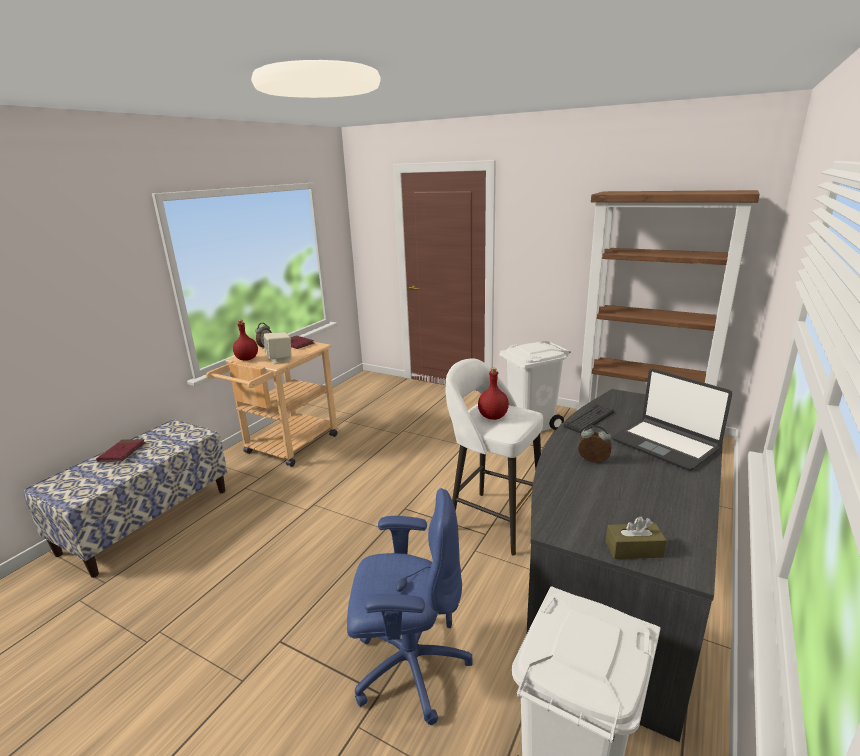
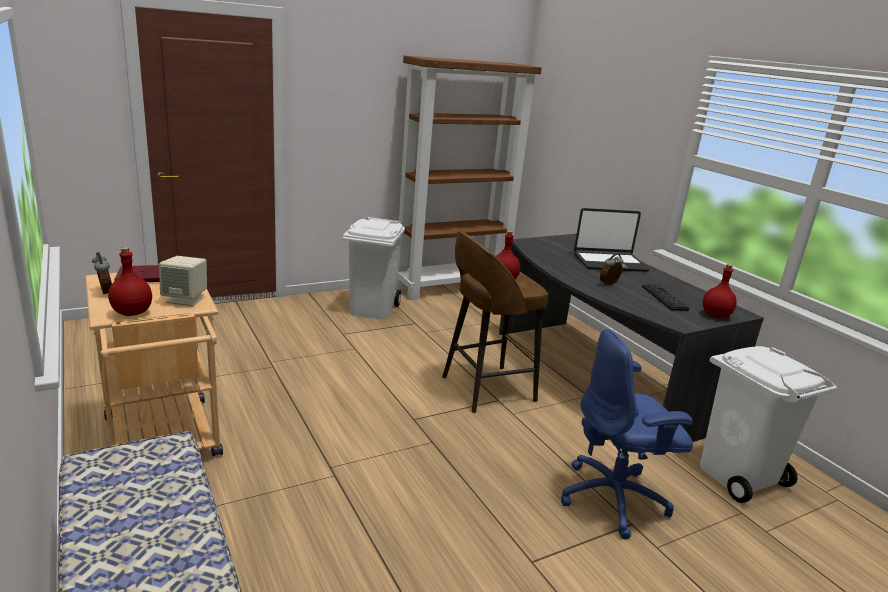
camera: 60 degrees left, 0 degrees up
(122, 452) = (105, 528): red book -> none
(409, 666) = (614, 499): blue office chair -> blue office chair turned 135 degrees counterclockwise
(493, 521) = (485, 389): white stool -> brown stool
(589, 419) = (549, 262): keyboard -> keyboard (664, 298)
(634, 549) = (715, 315): brown tissue box -> red bottle

